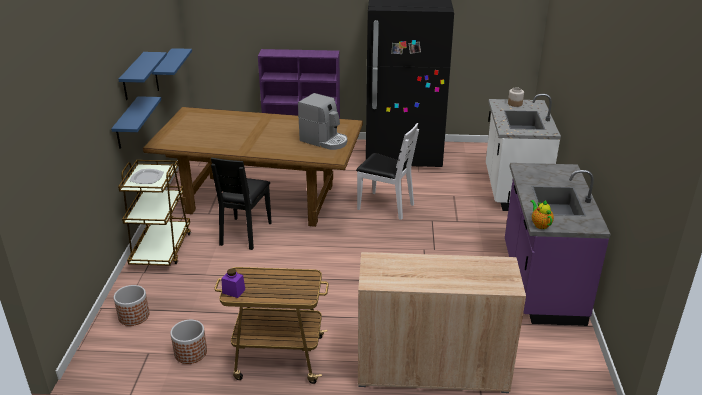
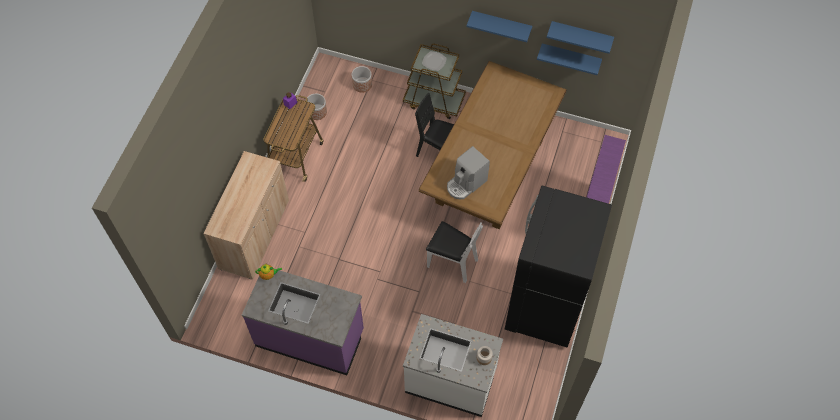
camera: 105 degrees right, 30 degrees up
(127, 123) = (471, 35): blue shelf -> blue shelf (581, 35)
(385, 206) = (452, 262): white chair -> white chair turned 105 degrees counterclockwise

